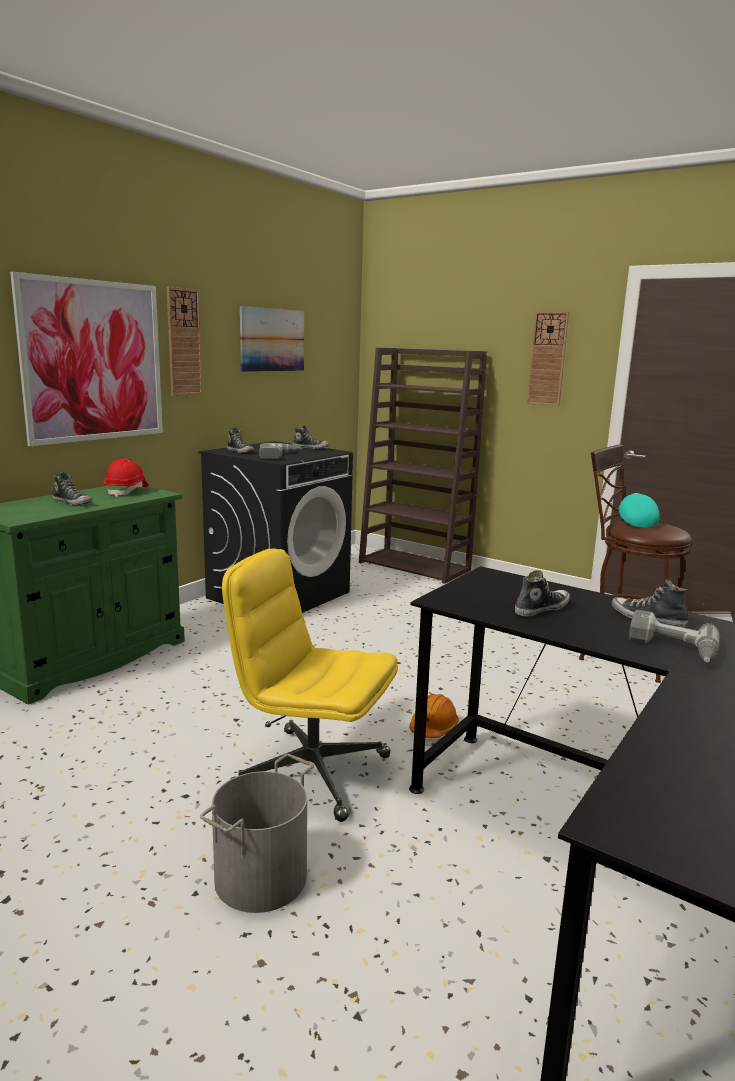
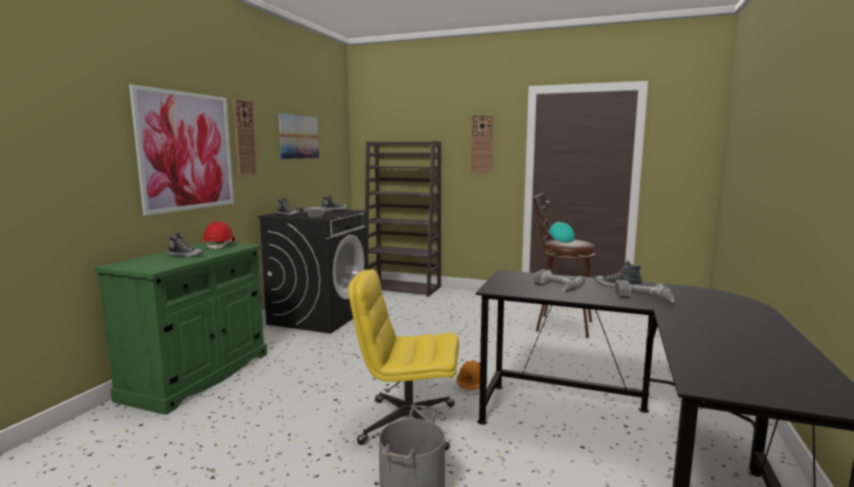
camera: 15 degrees left, 5 degrees down
(541, 609) = (555, 288): shoe -> power drill

